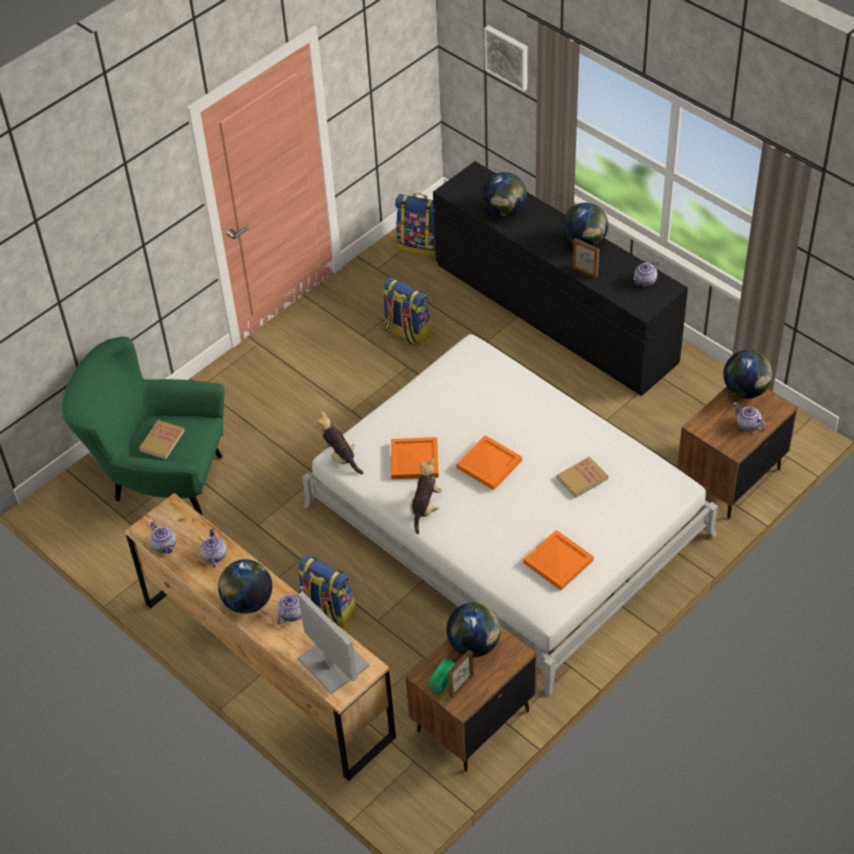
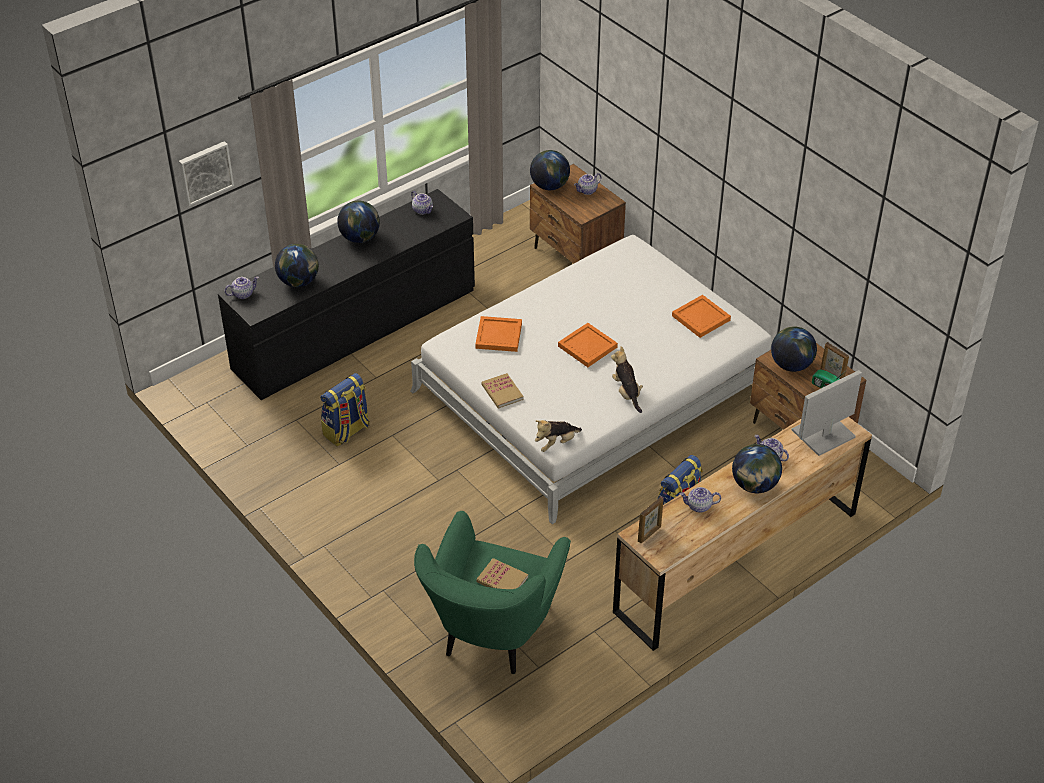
camera: 85 degrees left, 5 degrees down
(165, 545) = (682, 541): teapot -> teapot (243, 294)
(413, 459) = (571, 394): orange tray -> orange tray (498, 336)
(420, 244) = (225, 410): backpack -> none
(425, 507) = (627, 393): plush toy -> plush toy turned 45 degrees clockwise
(582, 478) = (613, 295): book -> book (502, 392)
(584, 271) = (398, 242): picture frame -> picture frame (649, 534)

